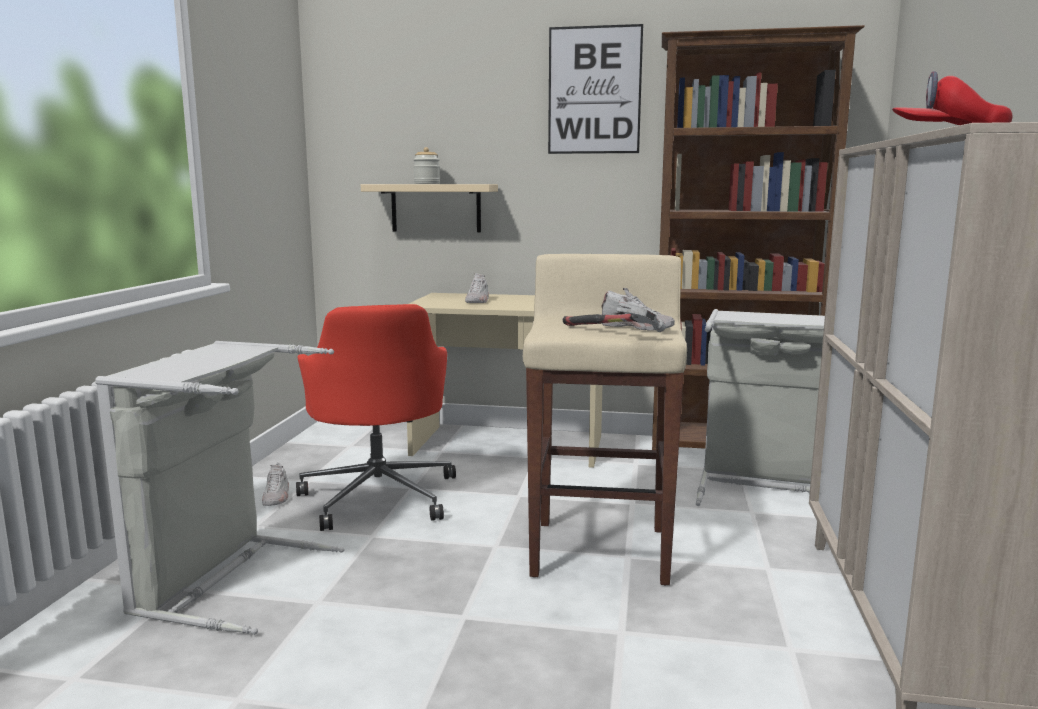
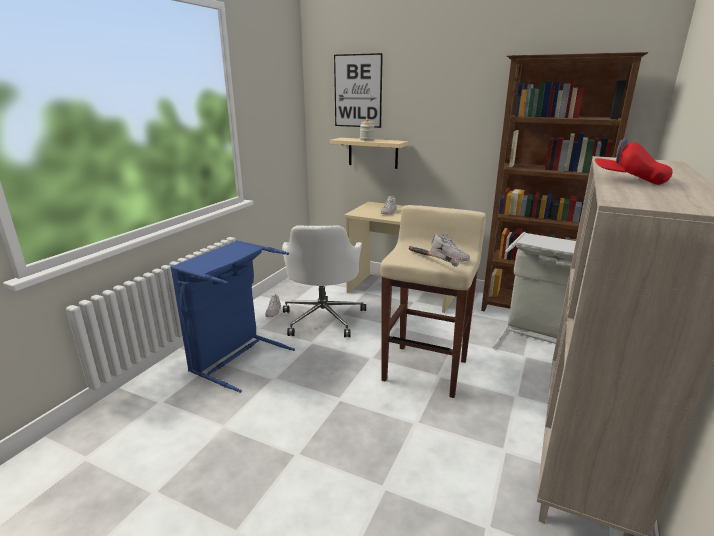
camera: 15 degrees right, 10 degrees up
(224, 579) = (236, 358): grey laundry basket -> blue laundry basket
(380, 496) = (323, 317): red office chair -> white office chair
(594, 90) = (469, 85): picture -> picture (358, 91)

